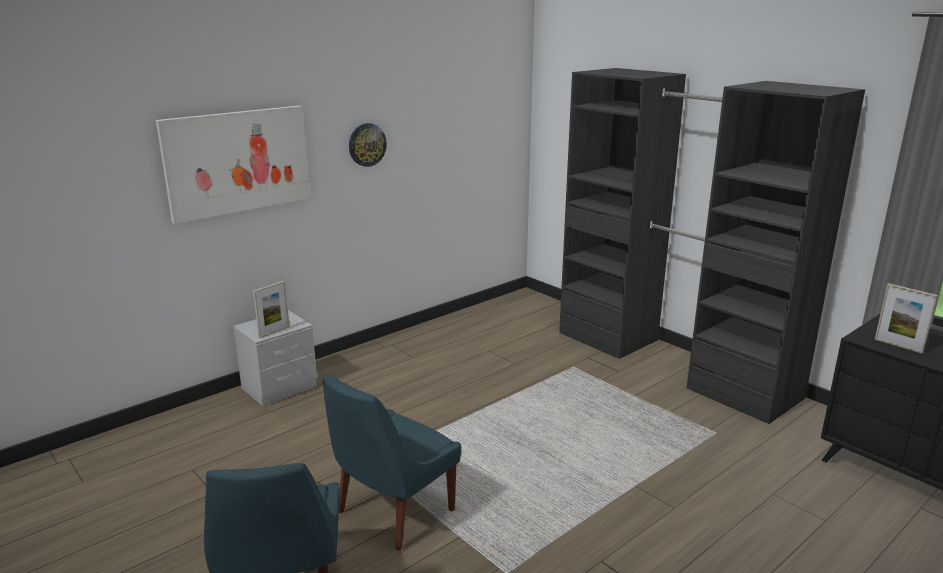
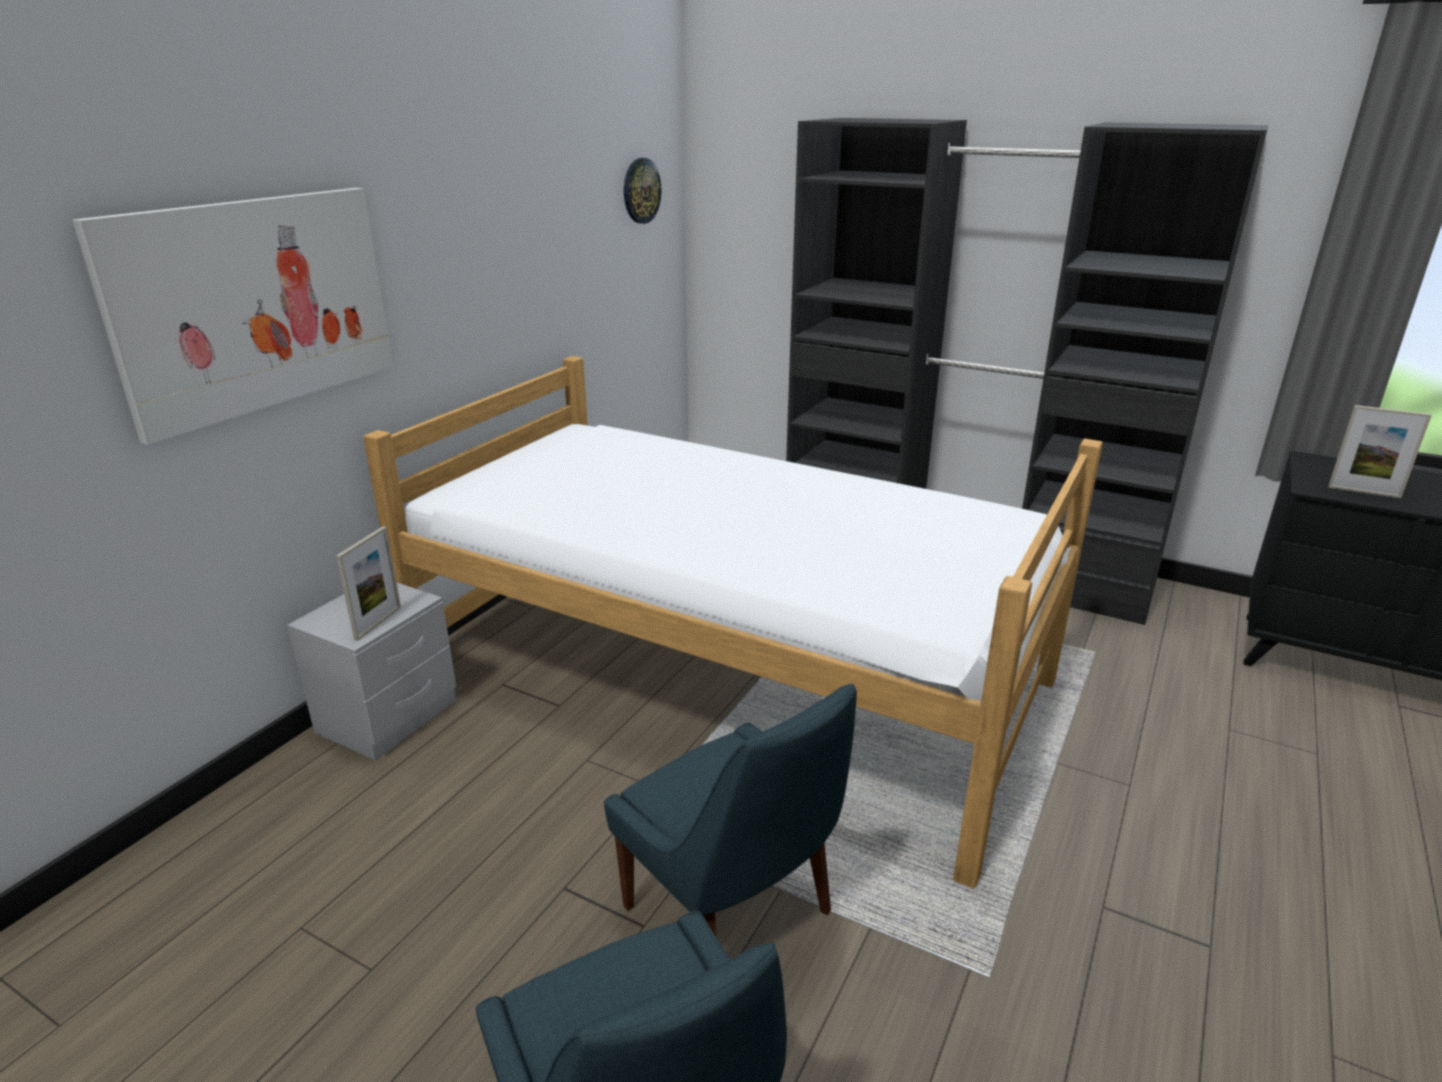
camera: 20 degrees left, 5 degrees up
(367, 144) = (471, 262): wall clock -> wall clock (641, 191)
(392, 513) = (733, 915): blue chair -> blue chair turned 60 degrees counterclockwise
(470, 401) = (728, 674): none -> bed

